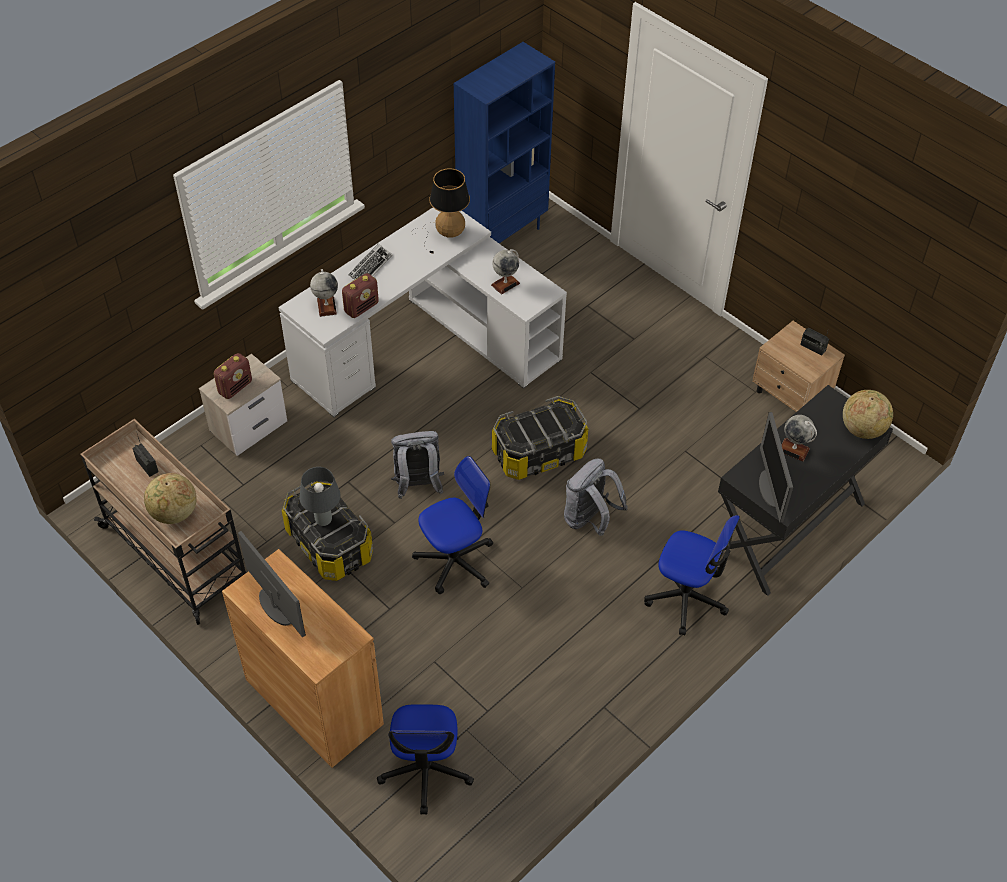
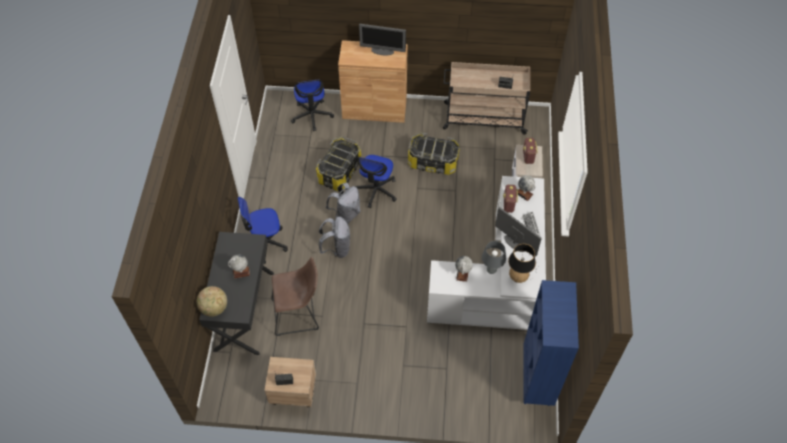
camera: 140 degrees right, 5 degrees up
(174, 513) = (472, 78): globe -> none
(323, 520) = (433, 145): grey table lamp -> grey table lamp (491, 270)
(418, 486) = (425, 210): grey backpack -> grey backpack (346, 214)
(426, 770) = (312, 115): office chair -> office chair turned 150 degrees counterclockwise
(538, 452) = (389, 263): storage box -> storage box (339, 172)
(715, 472) = (298, 314): none -> brown stool
(770, 489) = (238, 244): monitor -> monitor (514, 243)

